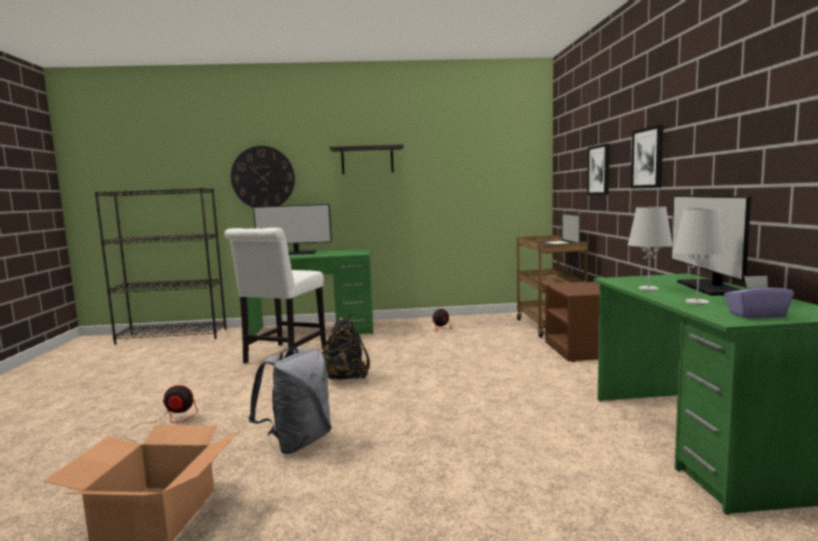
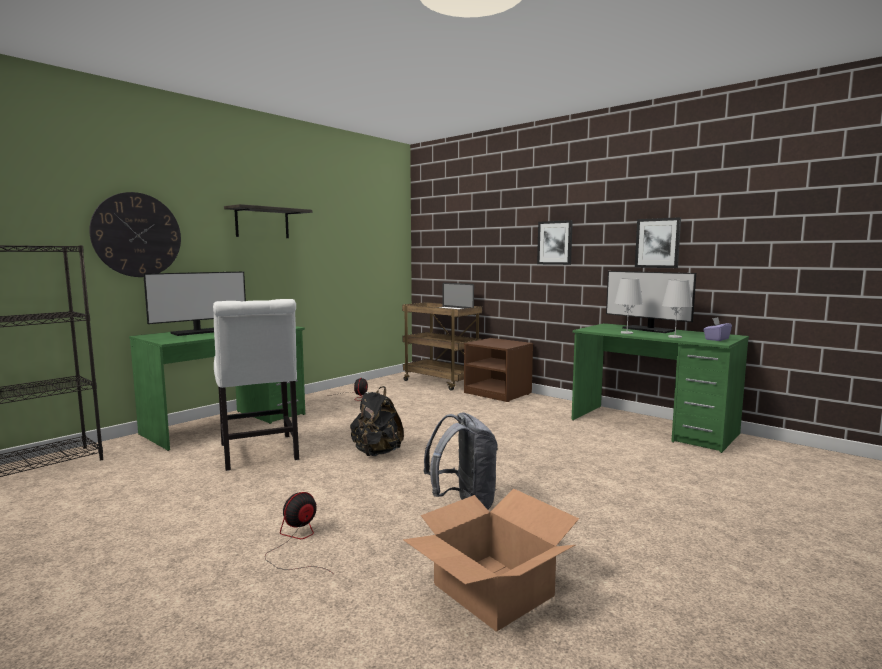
camera: 45 degrees left, 0 degrees up
(599, 170) = (490, 248): picture -> picture (657, 243)

